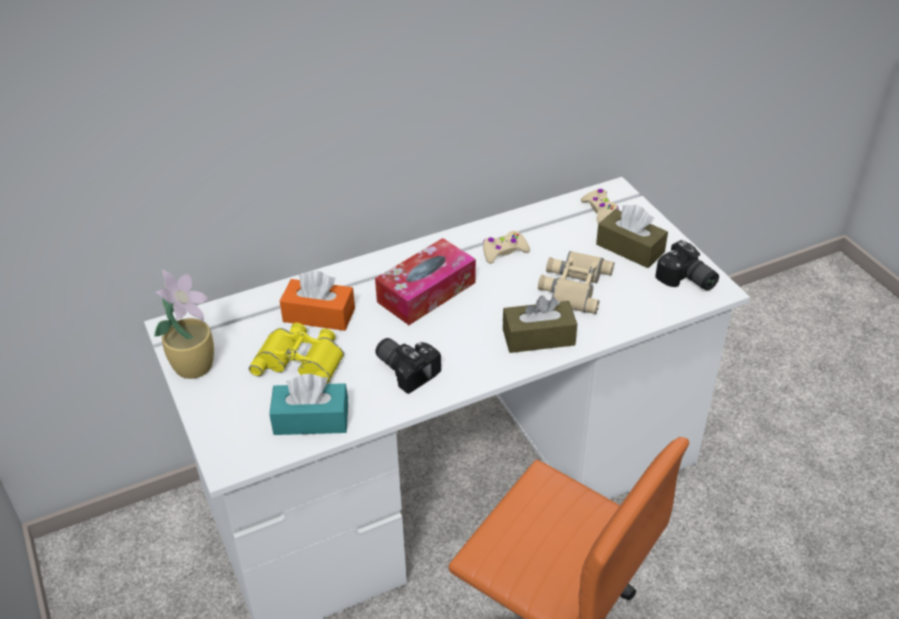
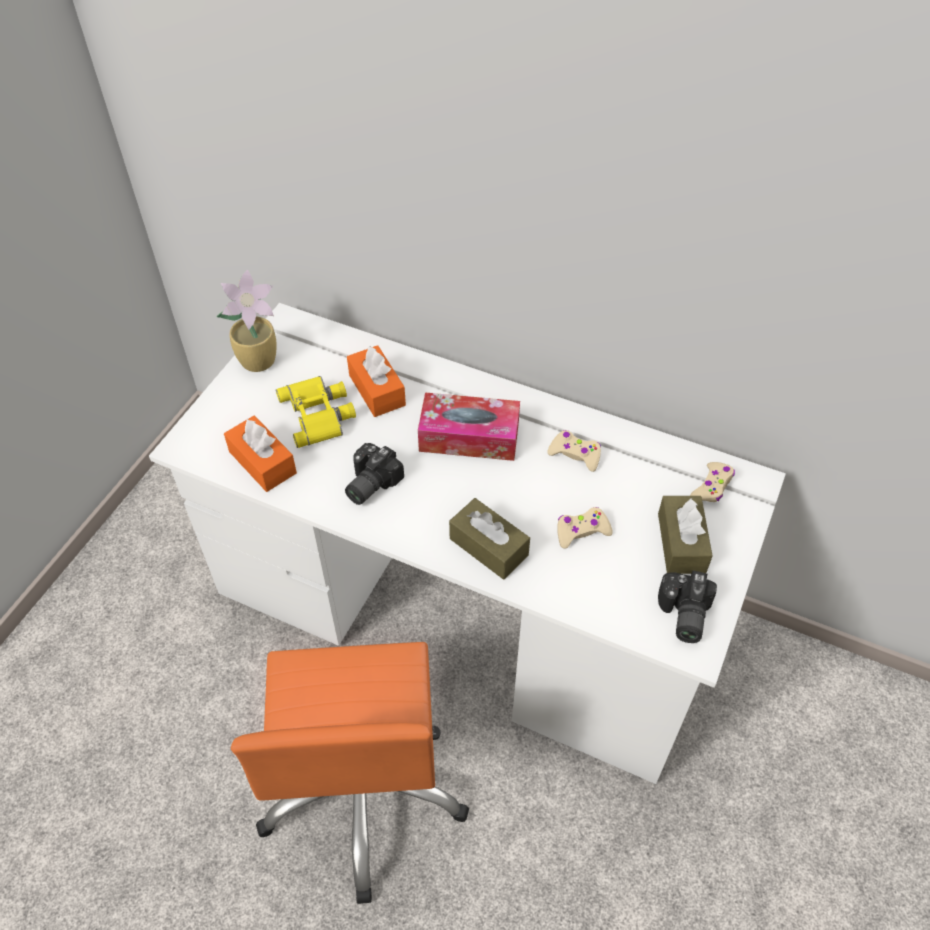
camera: 50 degrees right, 10 degrees up
(311, 419) = (262, 462): turquoise tissue box -> orange tissue box
(407, 368) = (368, 483): camera -> camera turned 150 degrees counterclockwise
(573, 286) = (581, 531): beige binoculars -> beige game controller

